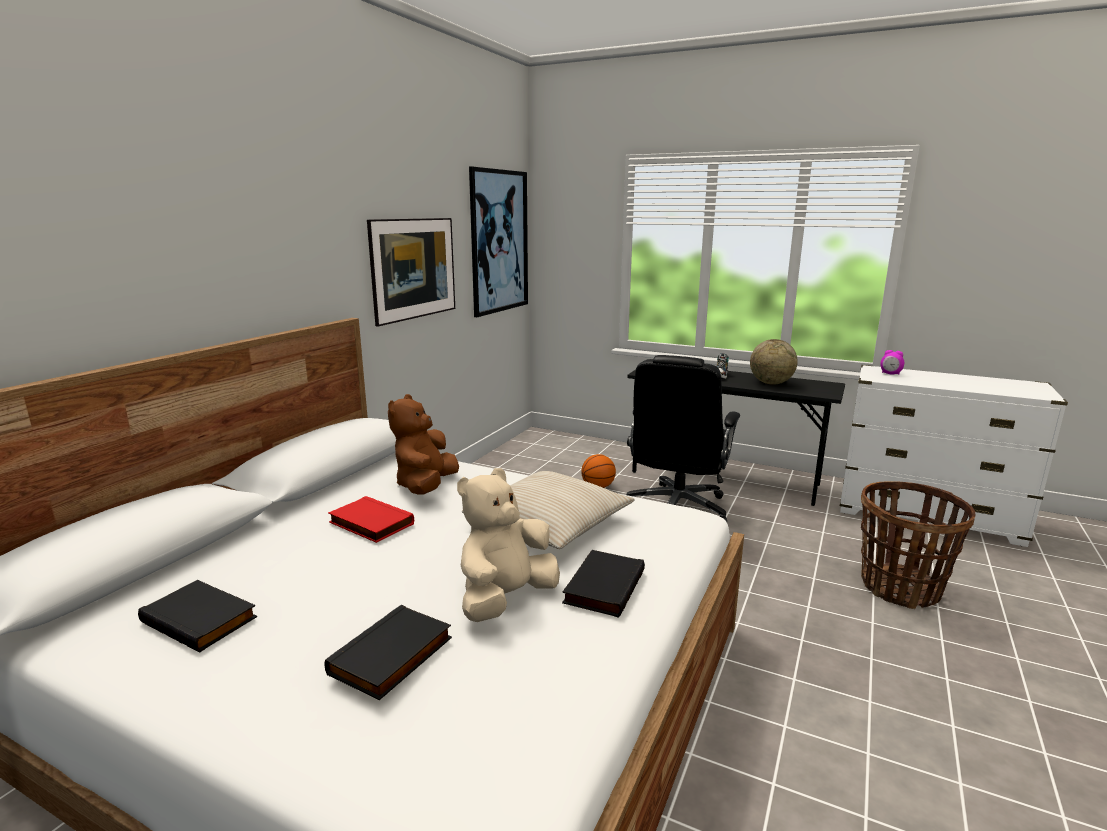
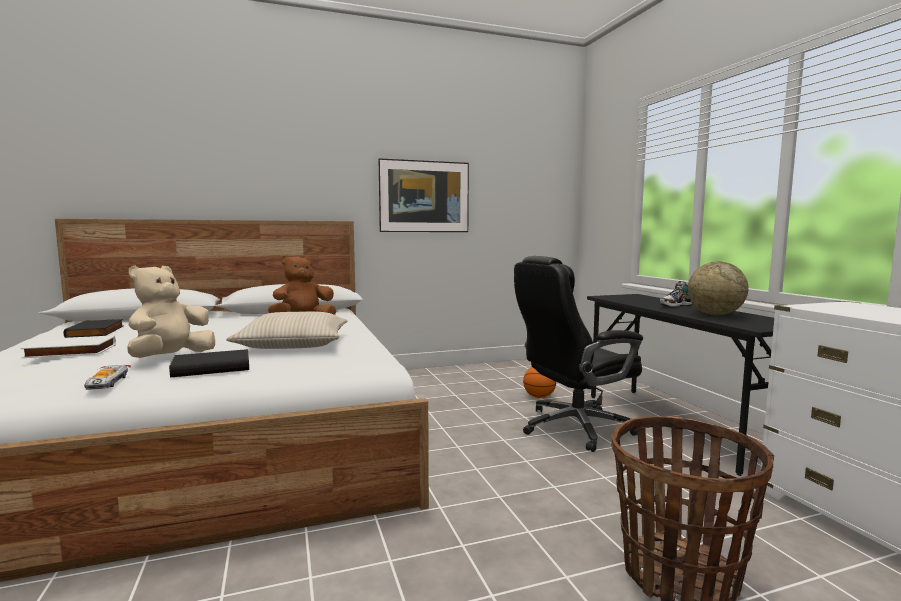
camera: 45 degrees right, 10 degrees down
(369, 524) = (234, 325): red book -> none
(392, 657) = (70, 352): black book -> white book
(499, 242) = (533, 186): picture -> none
(505, 599) = (171, 358): beige plush toy -> beige plush toy turned 60 degrees counterclockwise
(596, 658) = (107, 382): none -> toy car
(890, 374) = (855, 308): alarm clock -> none

